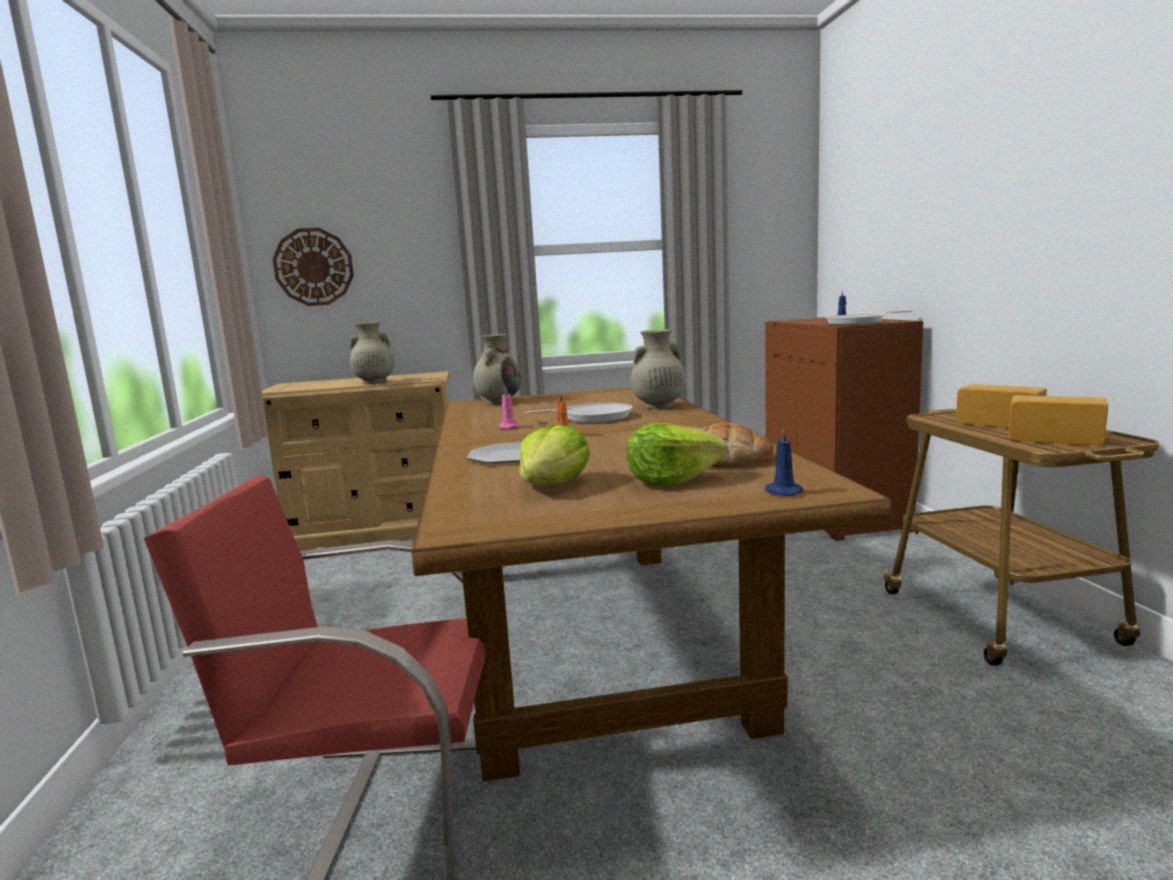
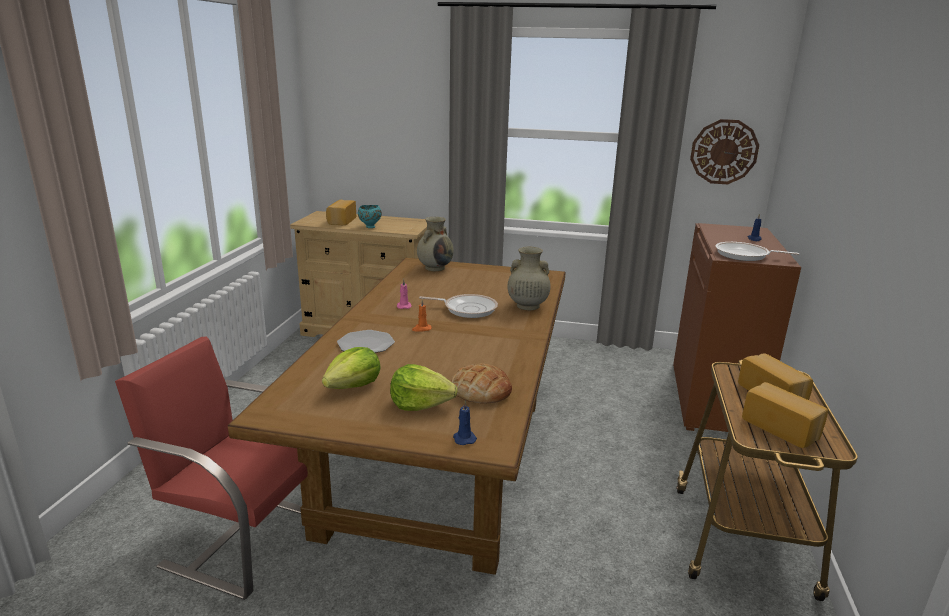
camera: 20 degrees right, 10 degrees up
(314, 267) = (346, 129): wall clock -> wall clock (724, 152)
(326, 384) = (341, 221): none -> bread
(374, 382) = (369, 227): beige vase -> turquoise bowl

